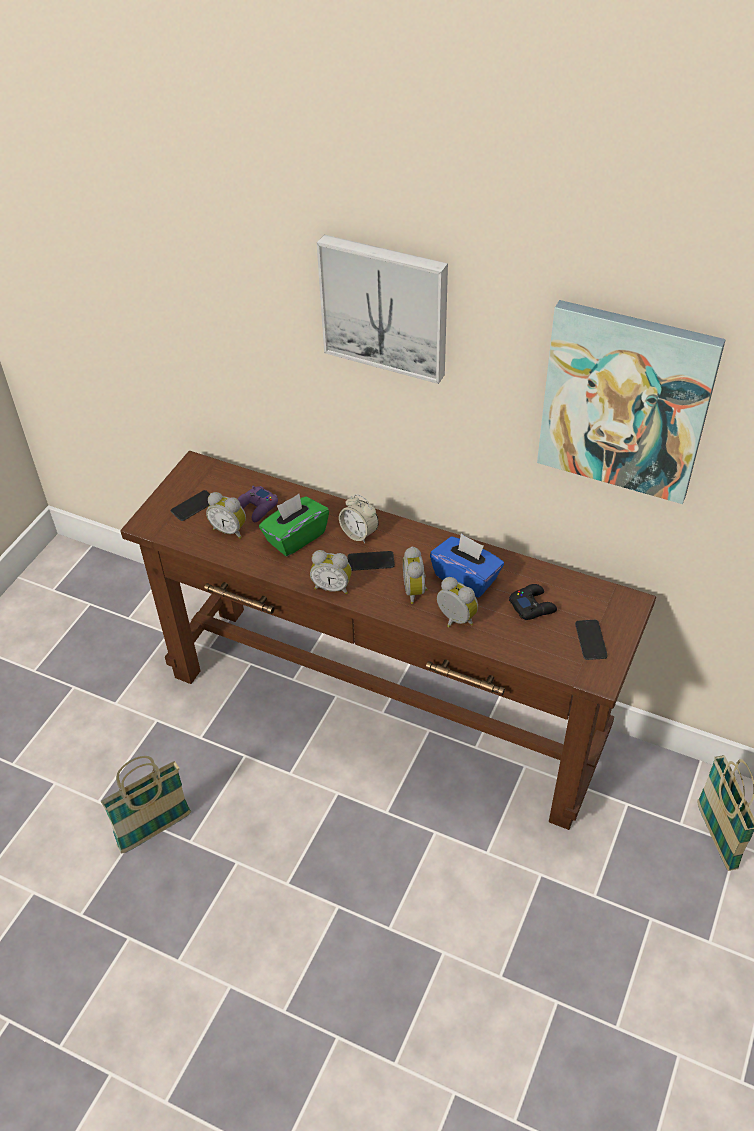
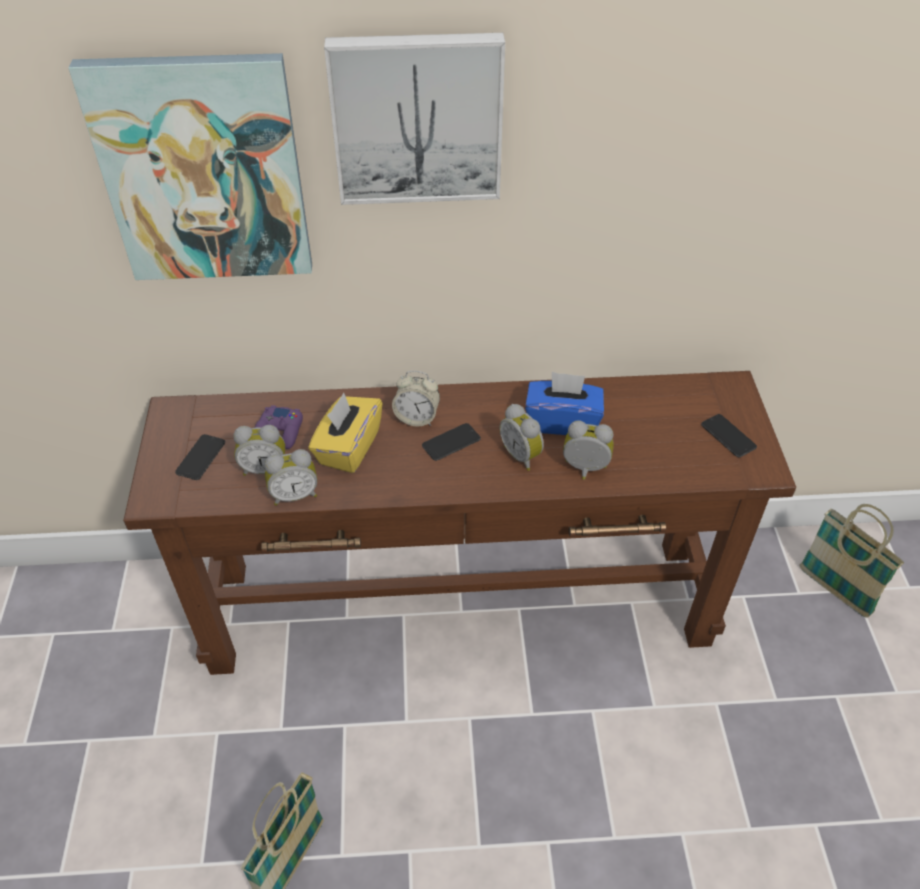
camera: 30 degrees left, 0 degrees up
(295, 537) = (348, 448): green tissue box -> yellow tissue box
(332, 587) = (429, 486): alarm clock -> alarm clock (294, 495)
(532, 606) = (648, 424): black game controller -> none
(625, 402) = (724, 153): picture -> picture (203, 171)

